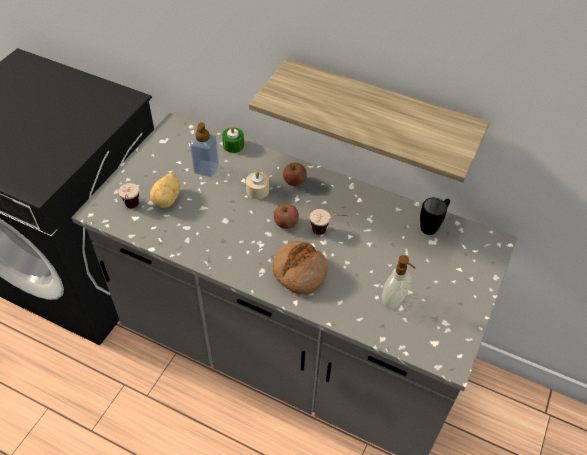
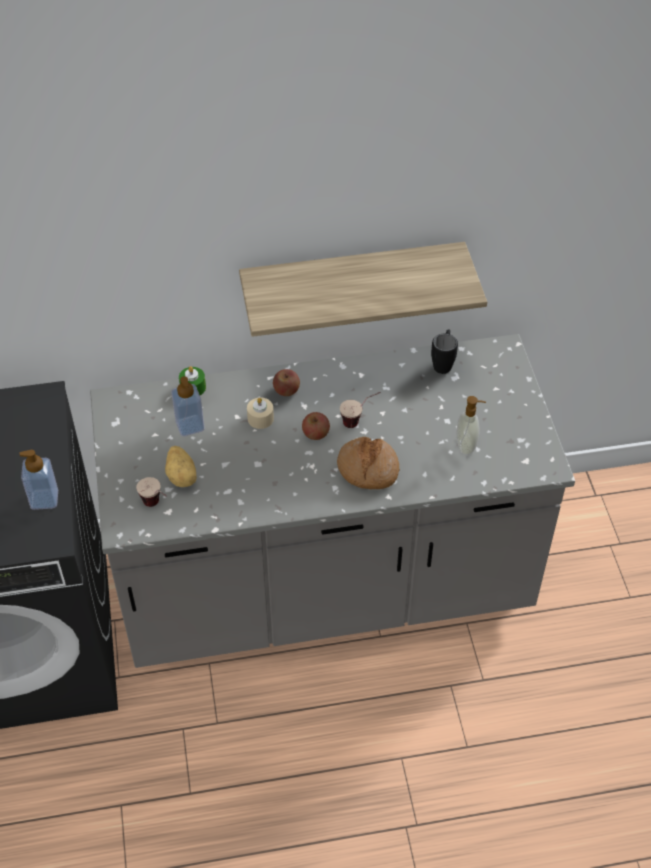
camera: 35 degrees left, 0 degrees up
(61, 161) = (44, 499): none -> soap dispenser

